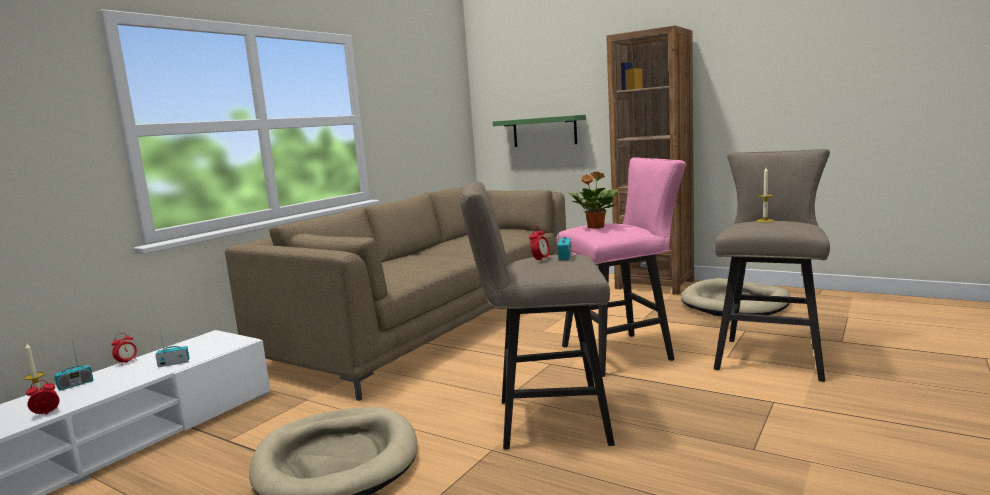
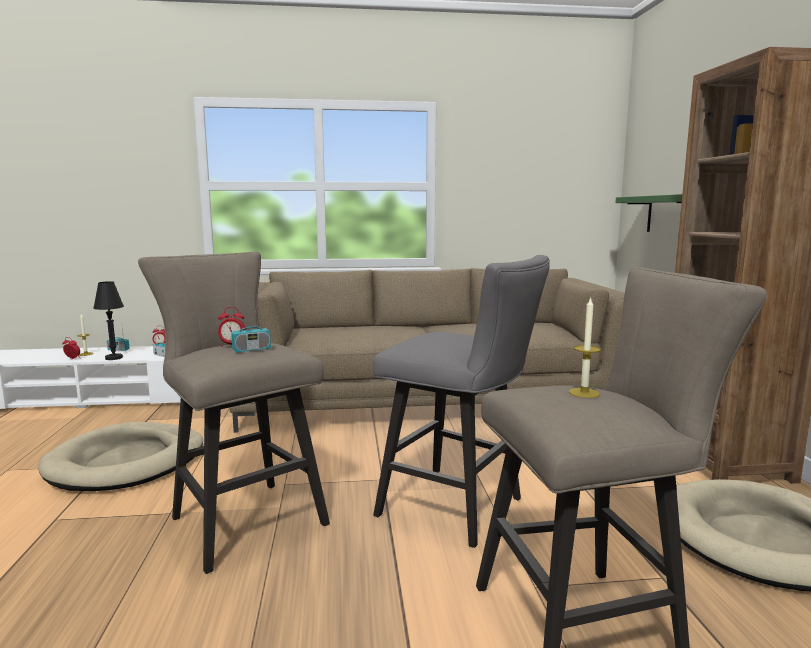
camera: 50 degrees right, 0 degrees up
(113, 389) = (114, 358): none -> black table lamp
(595, 227) = (429, 335): potted plant -> none
(624, 352) = (460, 509): pink stool -> grey stool

